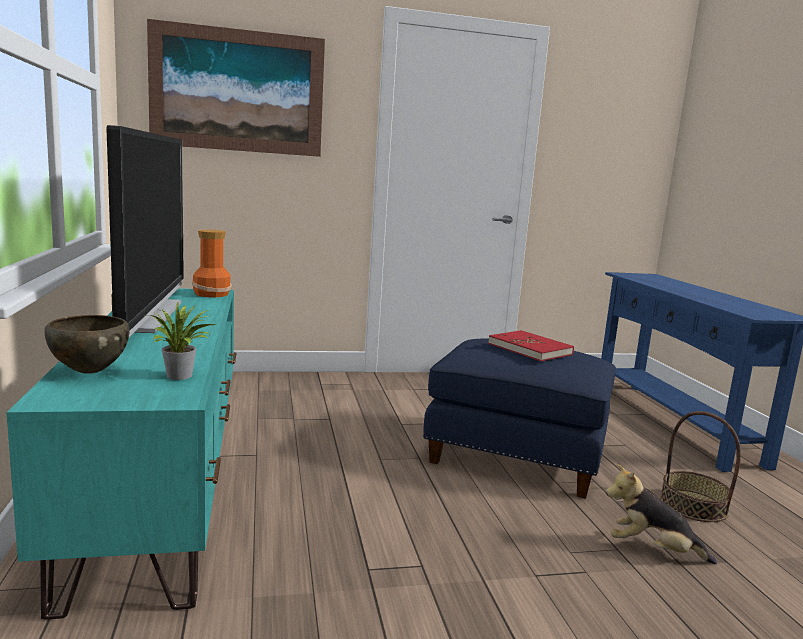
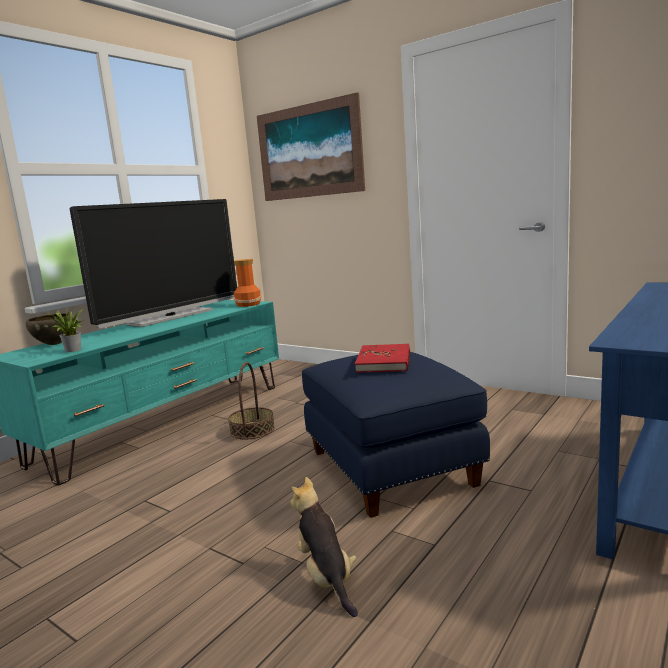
camera: 50 degrees right, 0 degrees up
(693, 505) = (464, 566): basket -> basket (252, 430)

